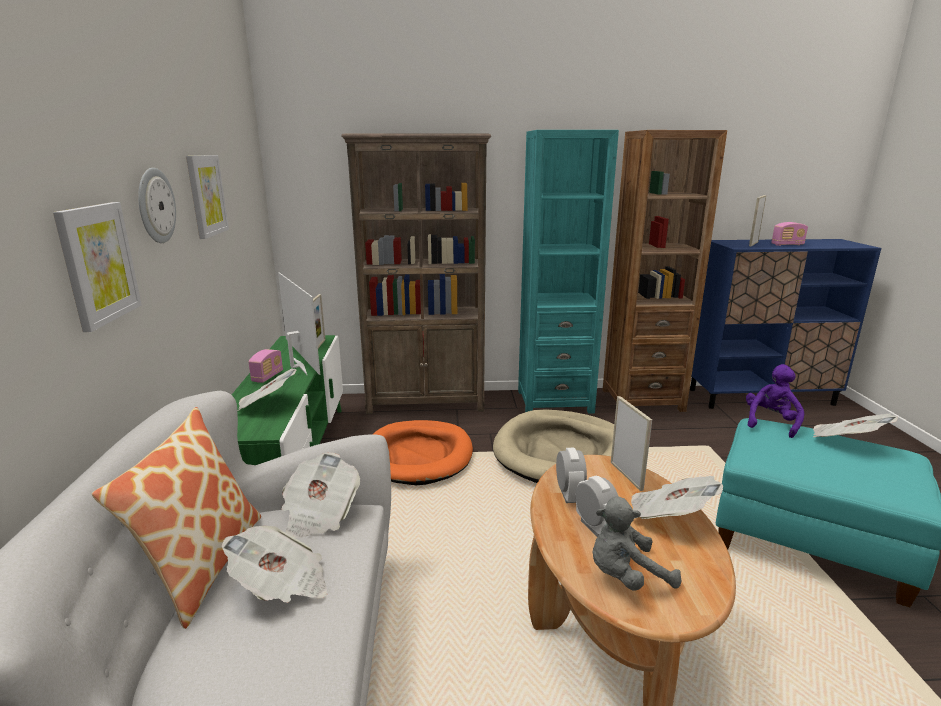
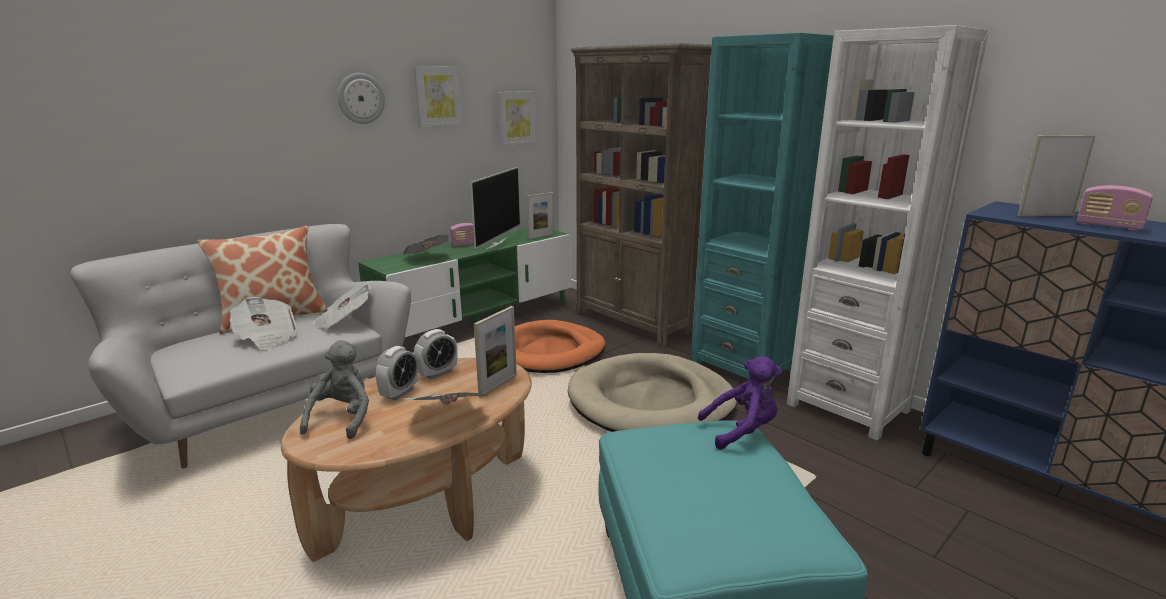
camera: 50 degrees right, 0 degrees up
(98, 264) = (285, 127): picture -> picture (516, 118)
(626, 576) = (342, 418): grey plush toy -> grey plush toy turned 60 degrees clockwise
(642, 400) = (848, 407): brown bookcase -> white bookcase
(846, 441) = (768, 485): newspaper -> none

